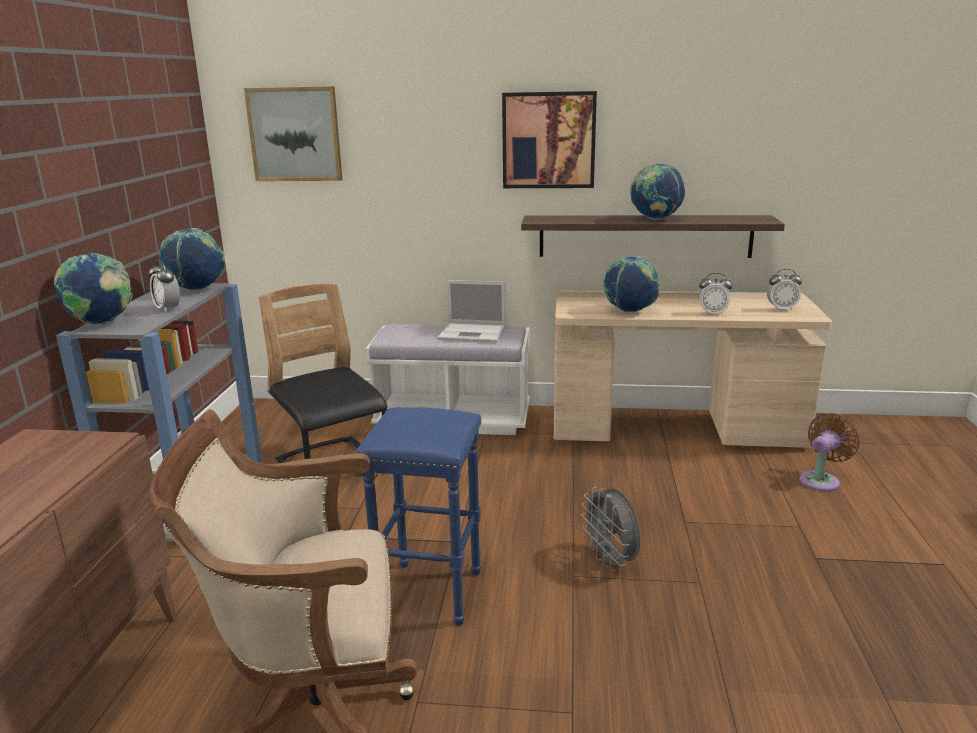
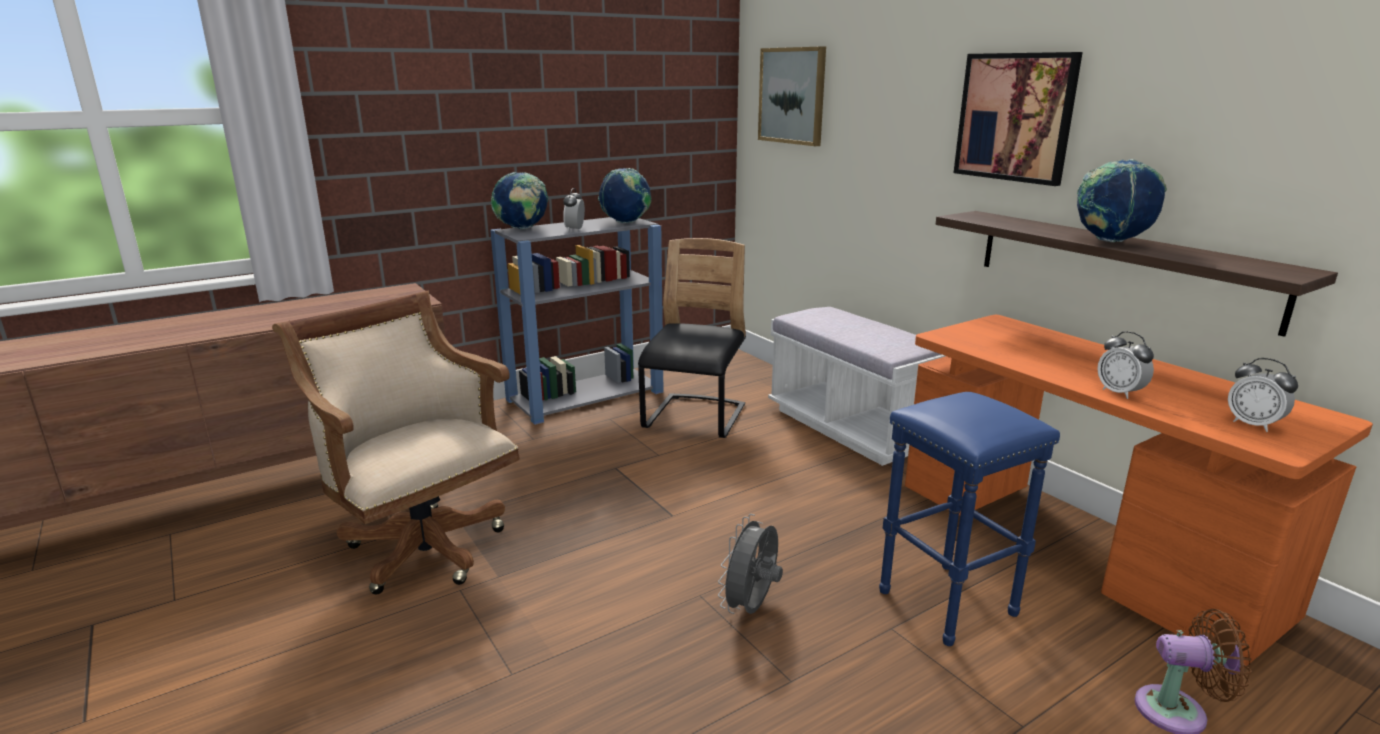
camera: 50 degrees right, 0 degrees up
(427, 593) = (588, 534): blue stool -> blue stool (944, 601)
(473, 333) = (876, 336): laptop -> none
(630, 311) = (1014, 356): globe -> none
(674, 429) = (1076, 548): beige desk -> orange desk

